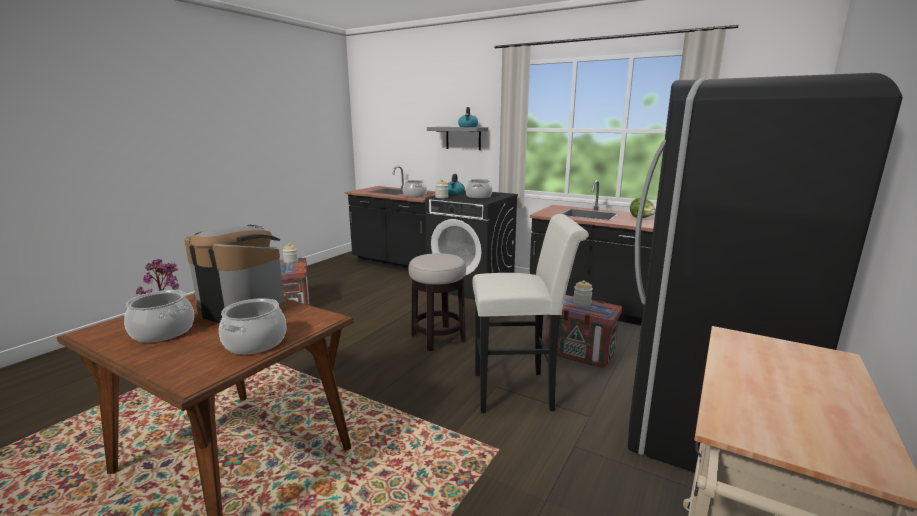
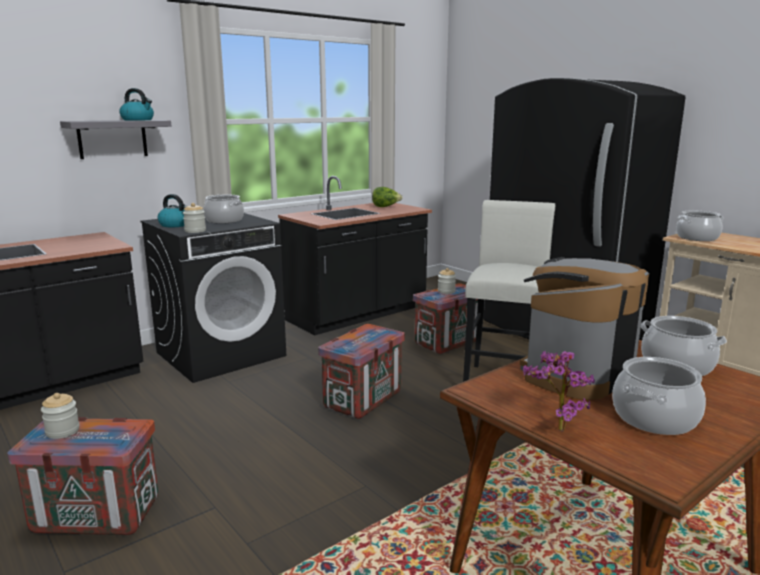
camera: 70 degrees left, 0 degrees up
(415, 195) = (85, 247): cooking pot -> cooking pot (697, 238)
(438, 338) = (363, 399): stool -> crate

